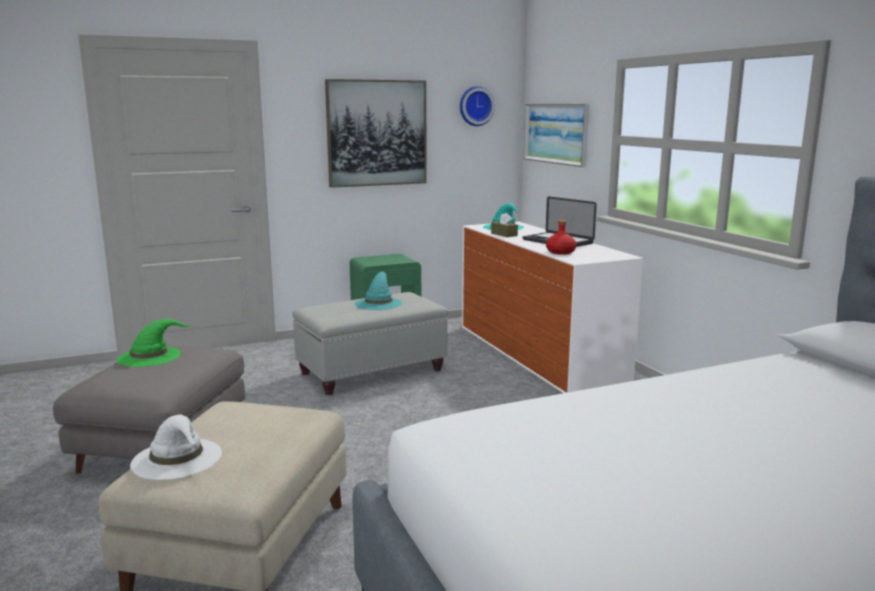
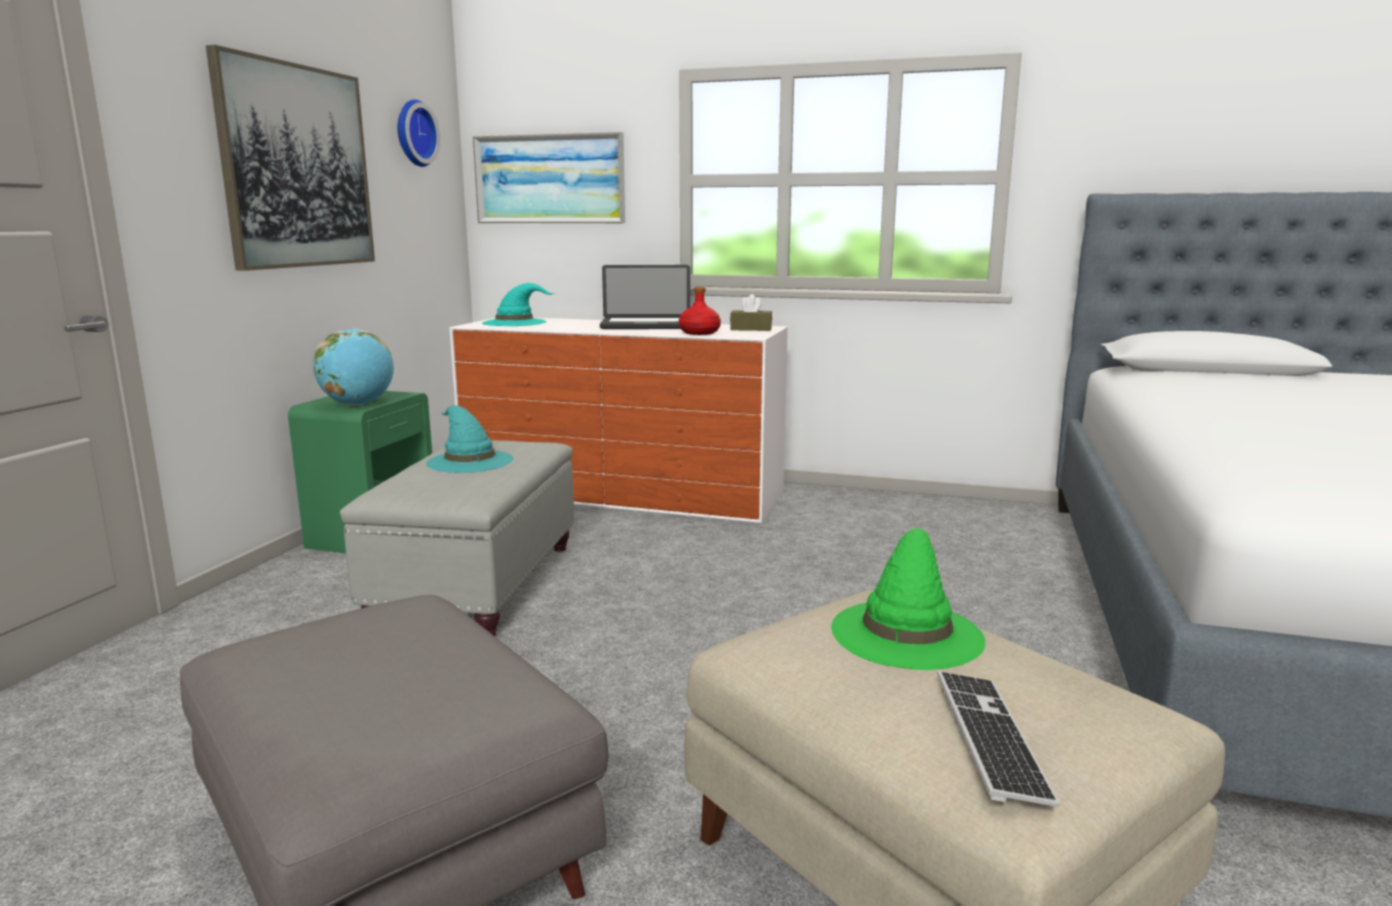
camera: 50 degrees left, 0 degrees up
(150, 356) = (320, 659): green hat -> green hat (906, 632)
(177, 459) = (990, 738): white hat -> keyboard
(374, 262) = (358, 404): none -> globe
(504, 234) = (553, 328): brown tissue box -> brown tissue box (751, 329)

